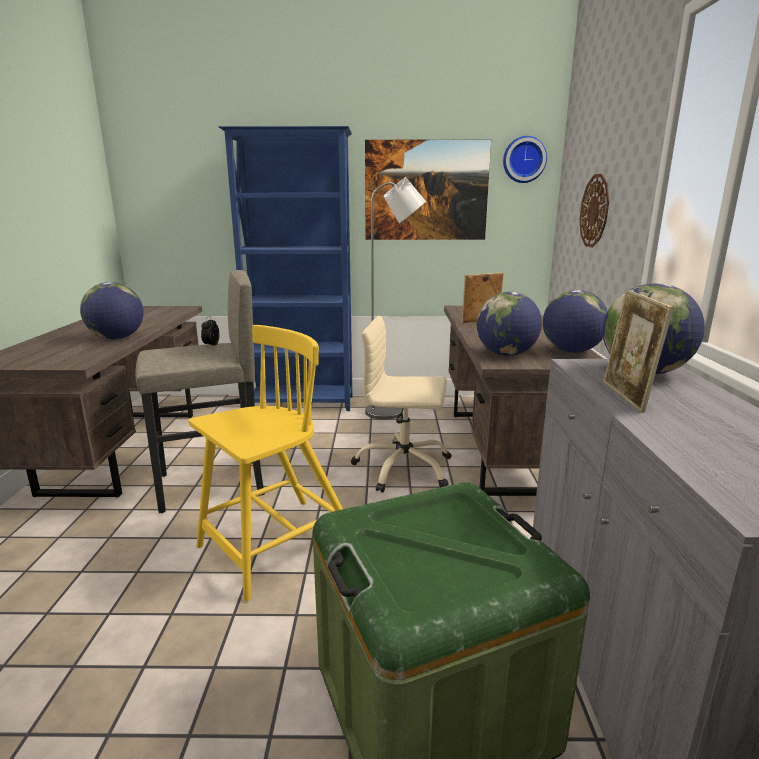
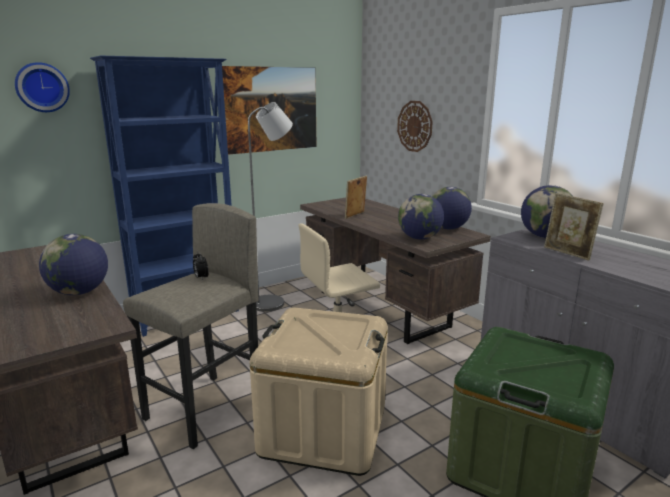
camera: 35 degrees left, 0 degrees up
(275, 546) = (324, 430): yellow chair -> beige storage box
(524, 160) = (338, 83): wall clock -> wall clock (42, 87)

